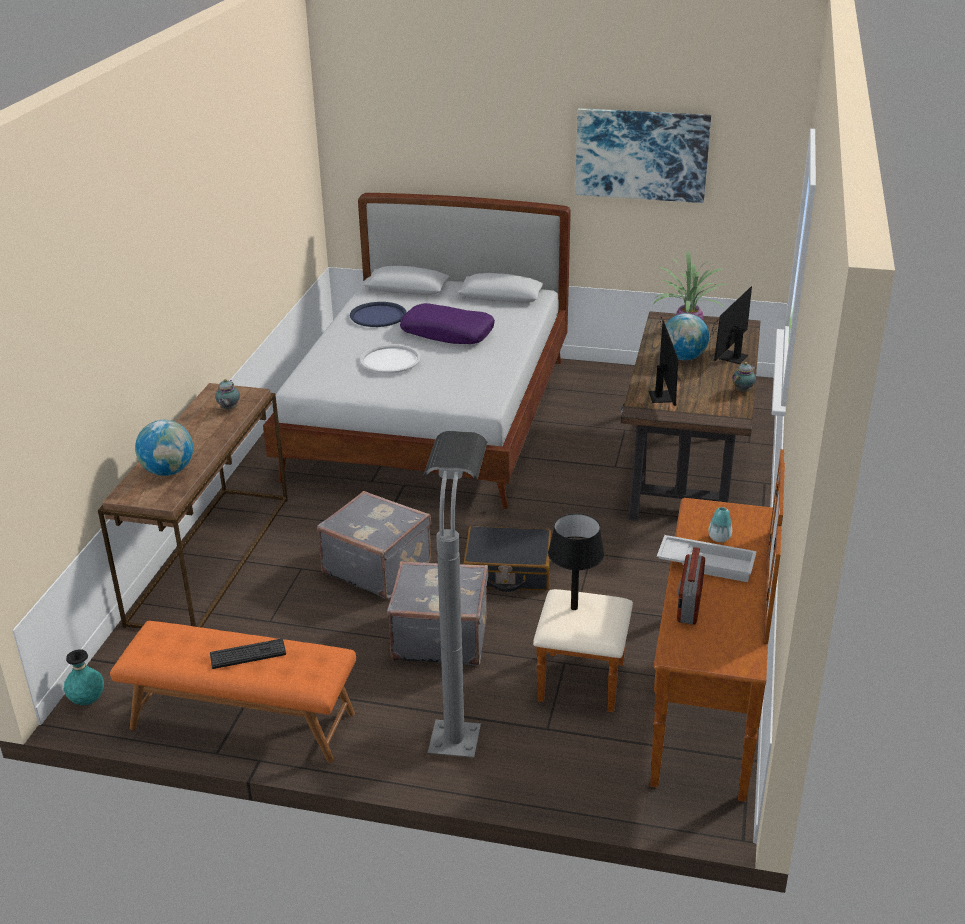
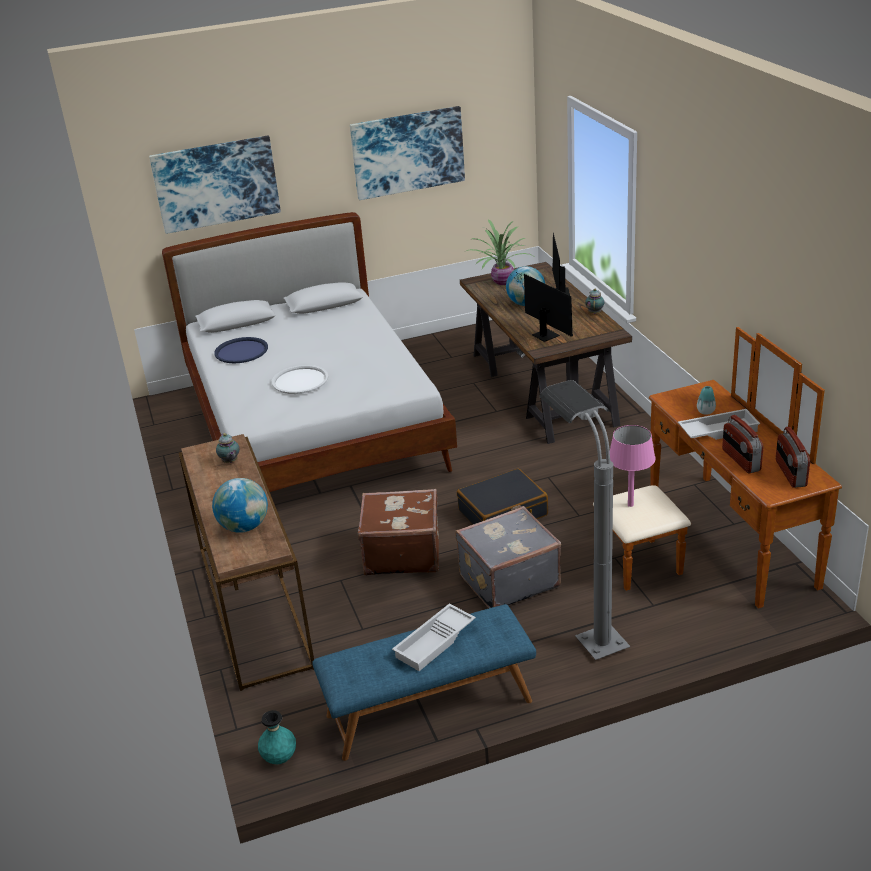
camera: 30 degrees left, 0 degrees up
(242, 721) = (429, 709): orange bench -> blue bench
(248, 654) = (435, 642): keyboard -> white tray
(377, 567) = (402, 553): grey suitcase -> brown suitcase
(427, 139) = (216, 183): none -> picture
(448, 333) = (318, 345): purple pillow -> none
(574, 608) = (630, 505): black table lamp -> pink table lamp
(724, 642) = (790, 473): none -> radio

